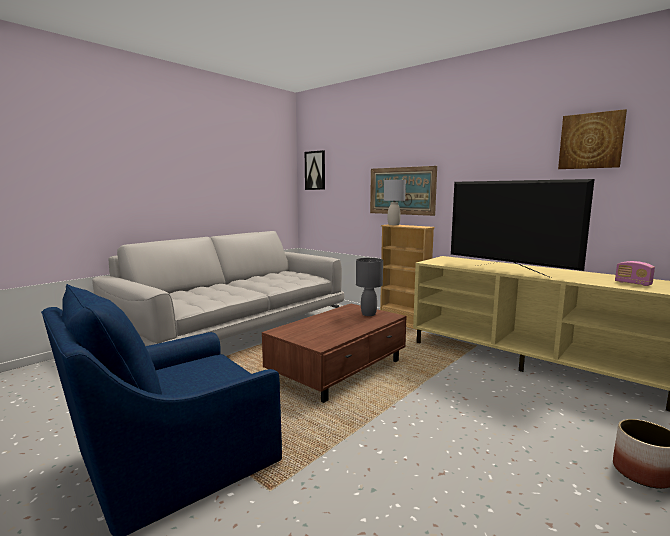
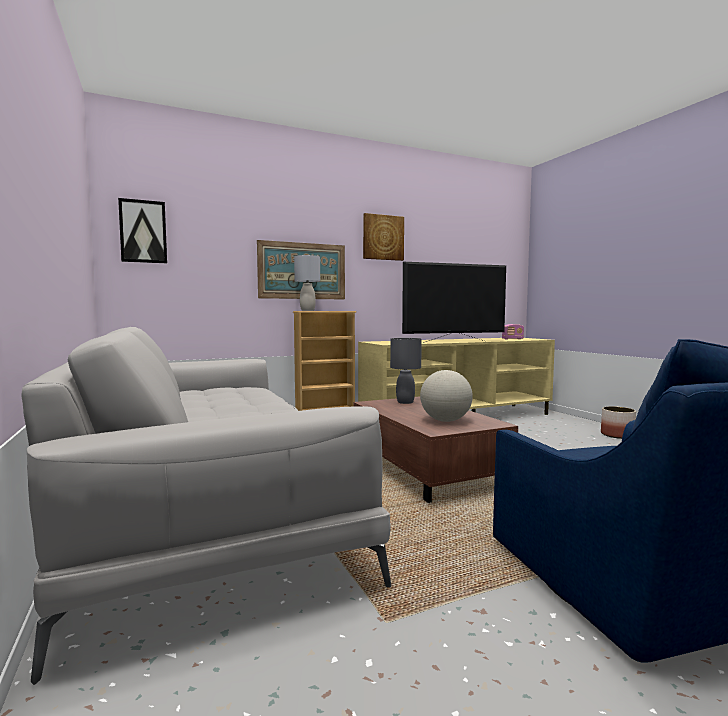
camera: 65 degrees left, 5 degrees down
(313, 330) = (445, 421): none -> globe
(591, 141) = (461, 240): picture -> picture (383, 237)

